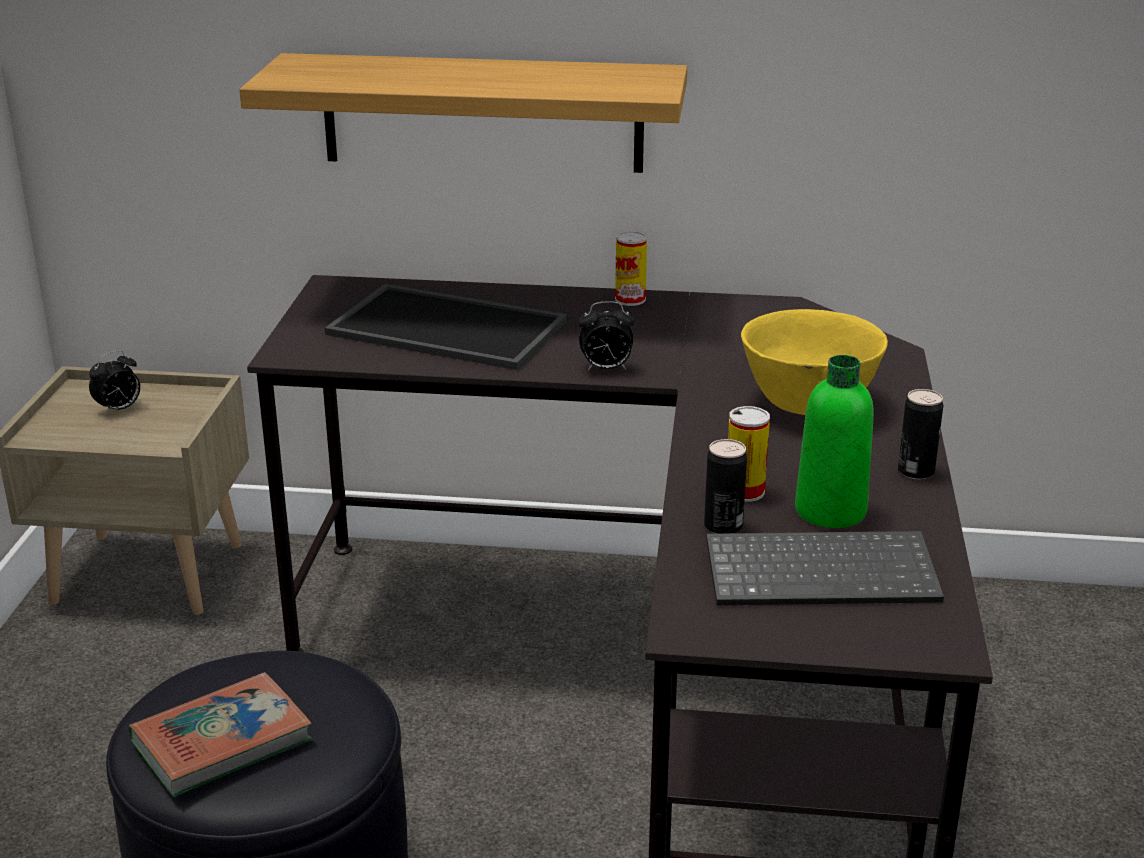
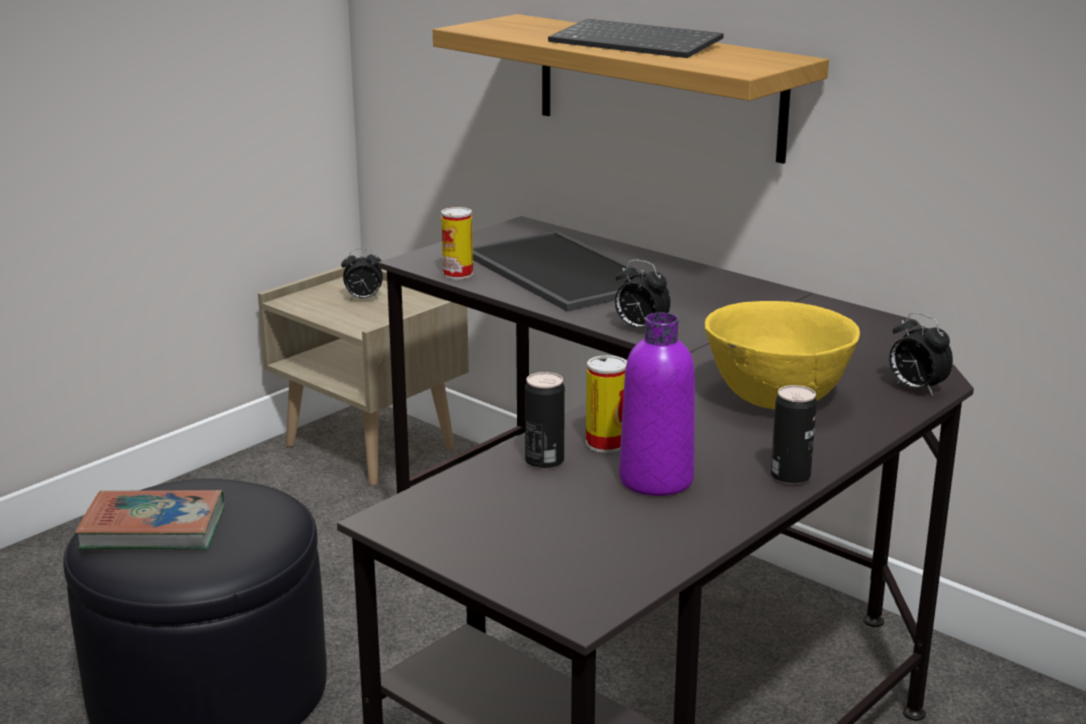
camera: 35 degrees right, 5 degrees down
(630, 299) = (747, 286): can -> can (458, 274)
(823, 572) = (571, 519): keyboard -> keyboard (638, 43)
(830, 511) = (656, 480): green bottle -> purple bottle
(888, 362) = (915, 389): none -> alarm clock

